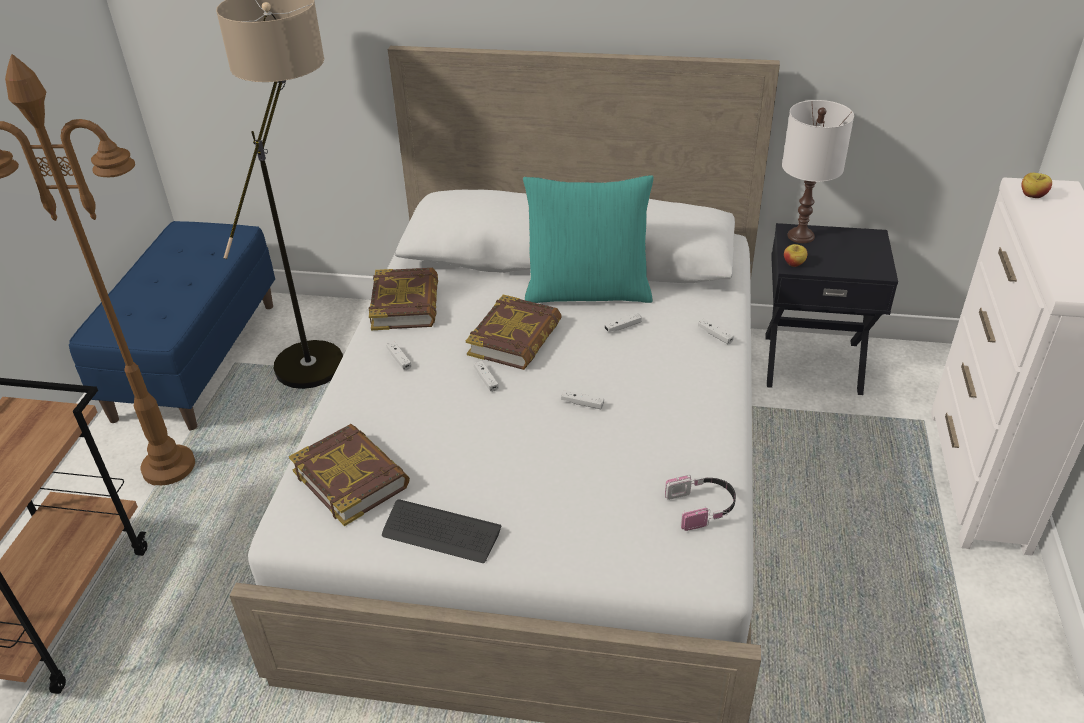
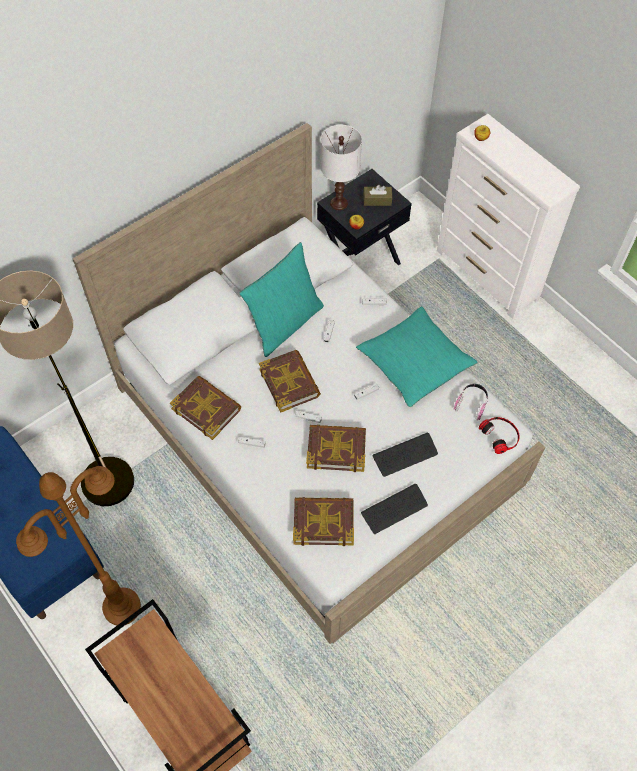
camera: 50 degrees left, 20 degrees up
(470, 427) = (336, 449): none -> book
(536, 492) = (405, 455): none -> keyboard
(684, 417) = (414, 363): none -> turquoise pillow
(691, 571) = (500, 435): none -> headphones
(854, 256) = (377, 200): none -> brown tissue box

